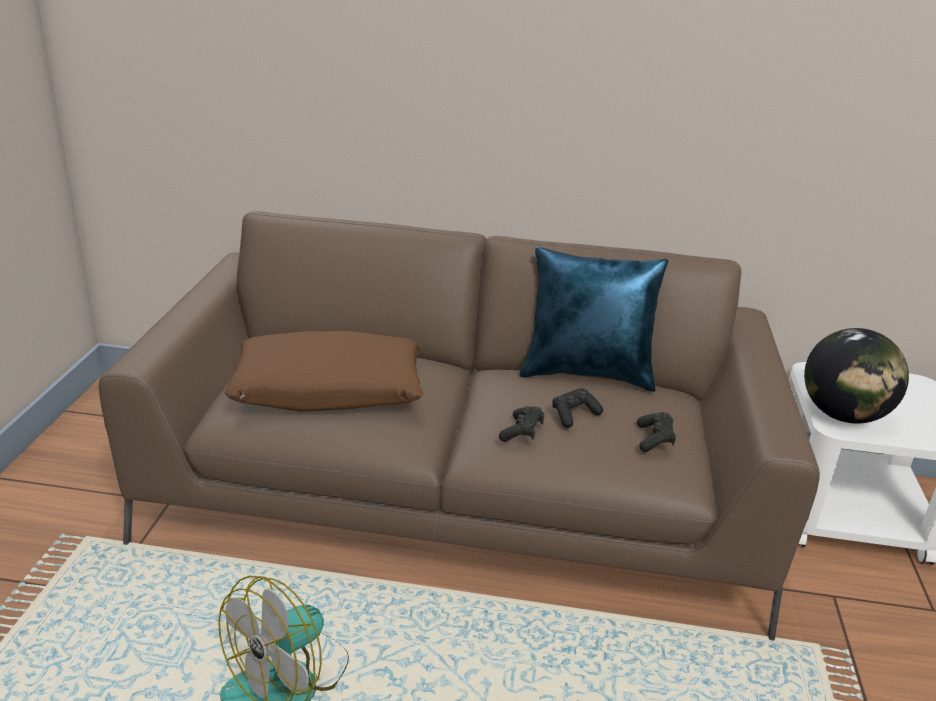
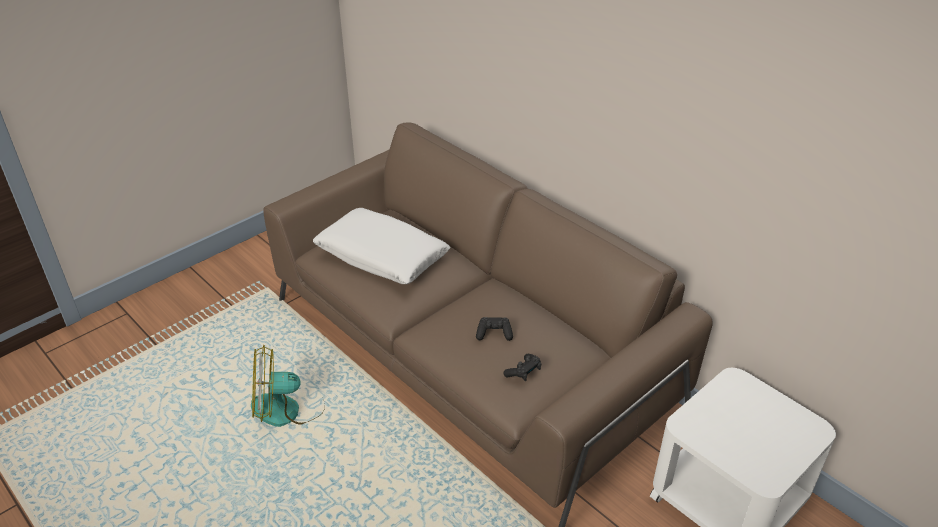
camera: 40 degrees right, 10 degrees up
(328, 389) = (381, 256): brown pillow -> white pillow
(522, 432) = (452, 330): black game controller -> none
(587, 373) = (547, 309): blue pillow -> none
(842, 415) = (704, 421): globe -> none

